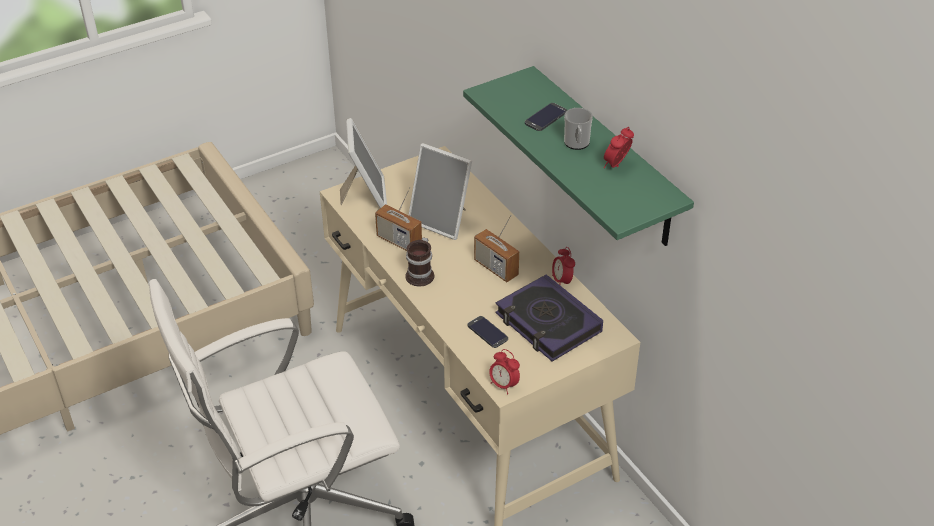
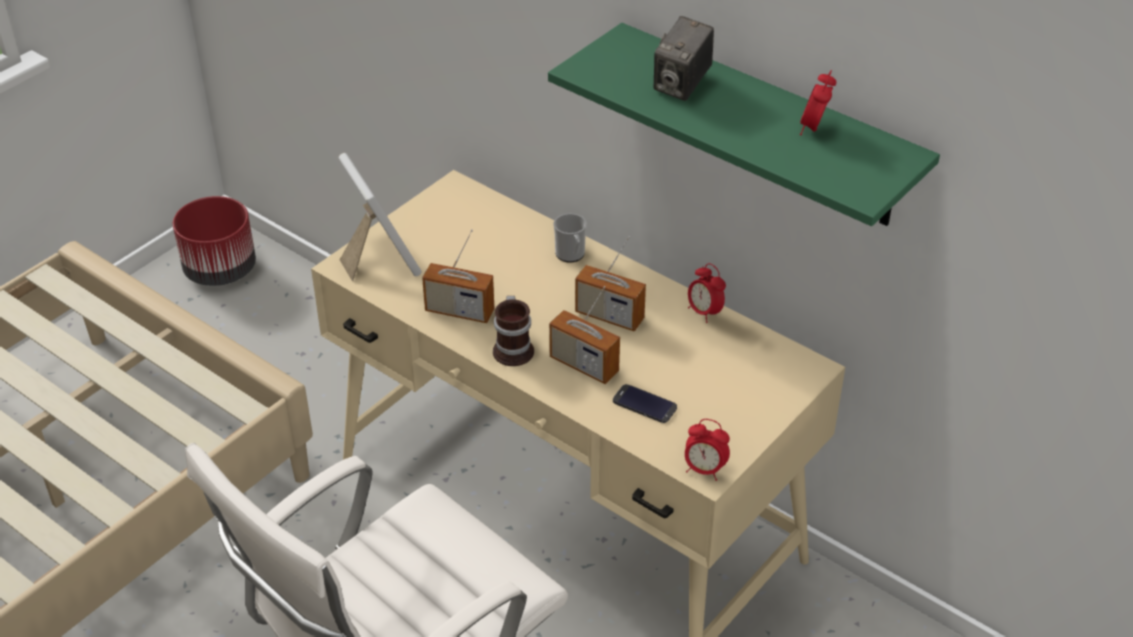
camera: 20 degrees left, 0 degrees up
(314, 183) = (220, 270): none -> red planter
(442, 220) = (503, 269): picture frame -> none
(461, 296) = (584, 365): none -> radio
(545, 117) = (682, 86): phone -> camera
(548, 323) = (716, 372): book -> none
(577, 144) = (745, 112): mug -> mug (571, 255)

